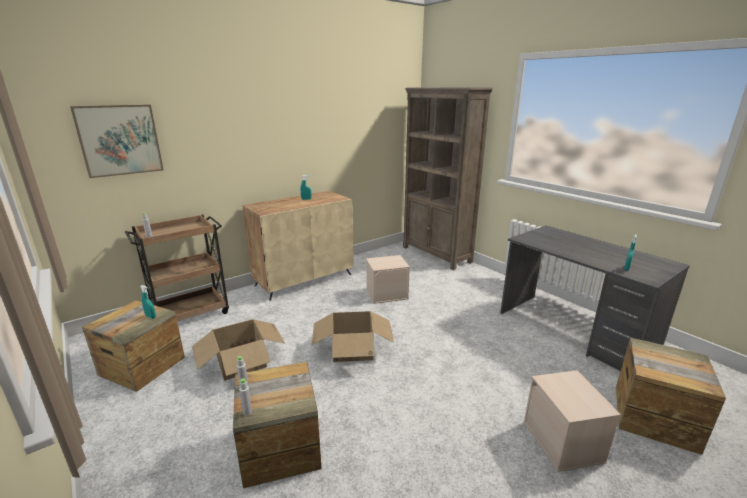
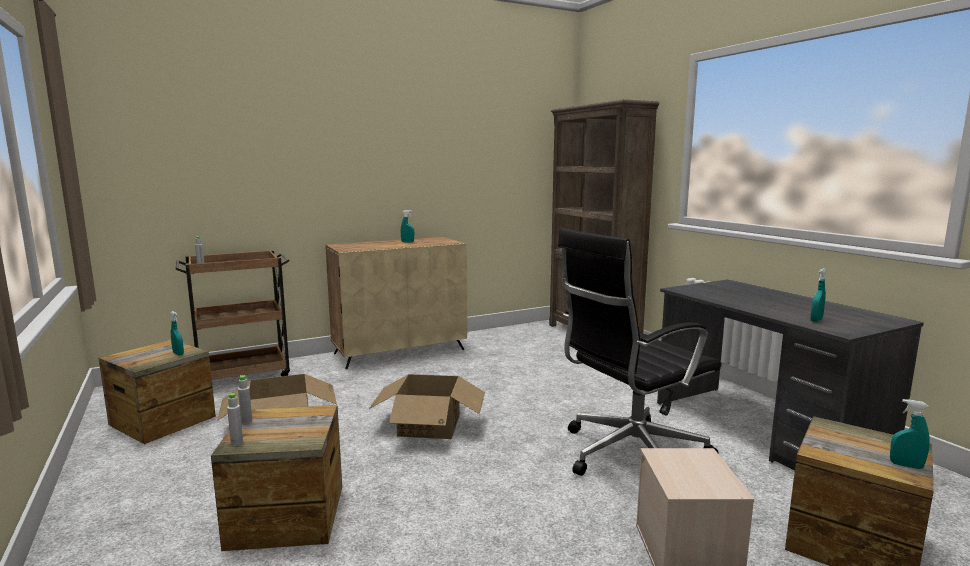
camera: 10 degrees right, 10 degrees down
(119, 140) = (184, 153): picture -> none
(387, 294) = (503, 372): beige storage box -> none
(498, 361) = (630, 455): none -> black office chair
(702, 377) = (906, 465): none -> turquoise spray bottle

